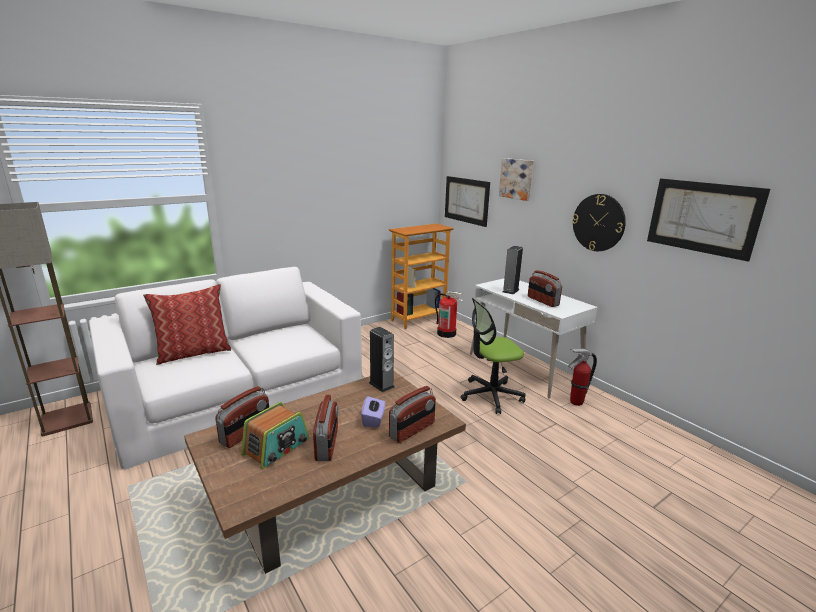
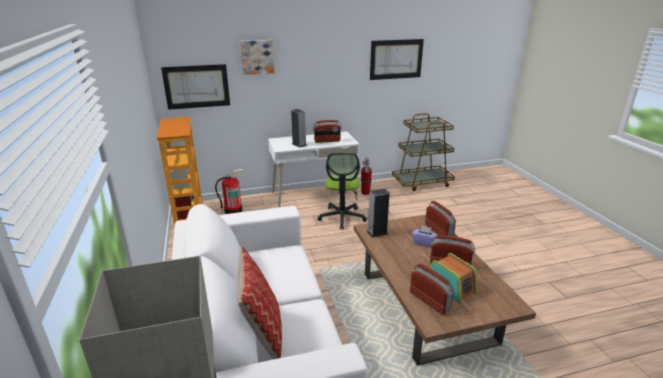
camera: 70 degrees left, 5 degrees up
(598, 222) = (336, 76): wall clock -> none
(685, 453) = (422, 182): none -> brown cart

